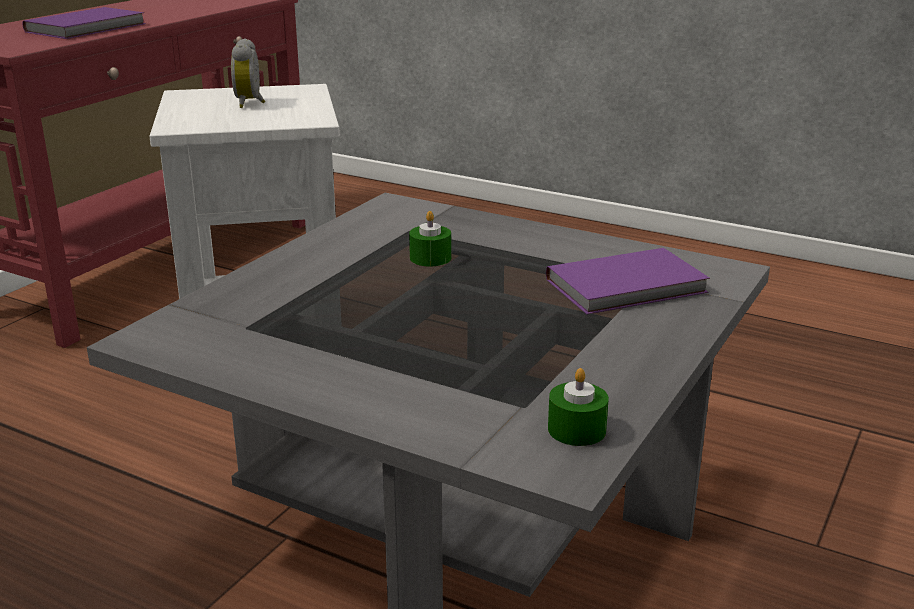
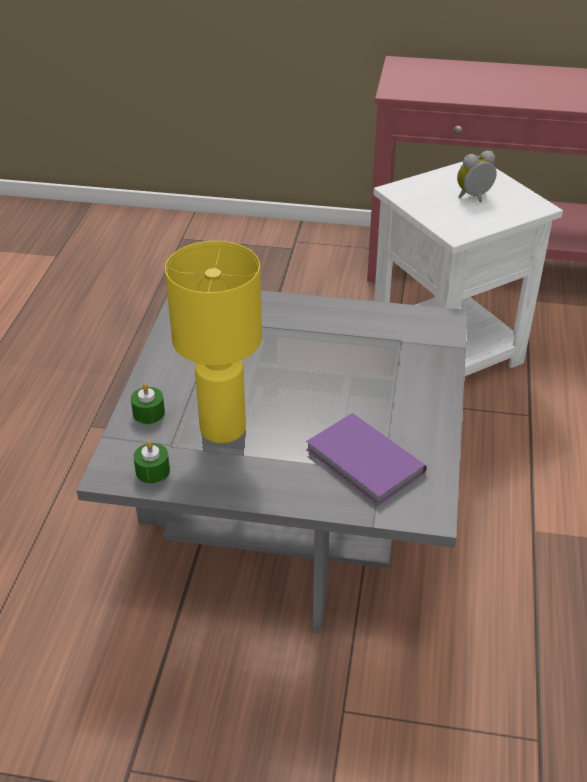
camera: 70 degrees right, 15 degrees up
(89, 28) = (478, 89): purple book -> none
(430, 258) = (356, 361): green candle -> green candle (148, 413)
(510, 362) = (221, 429): none -> yellow table lamp

